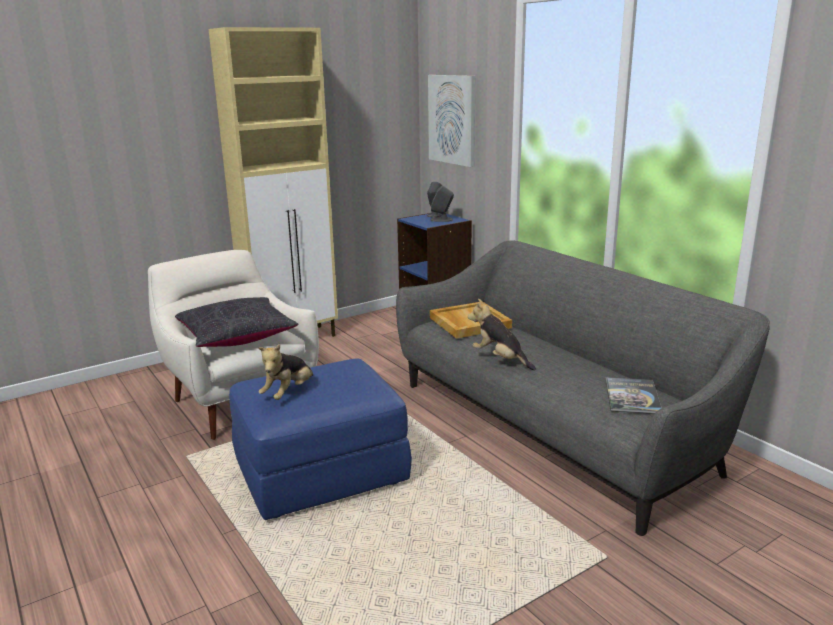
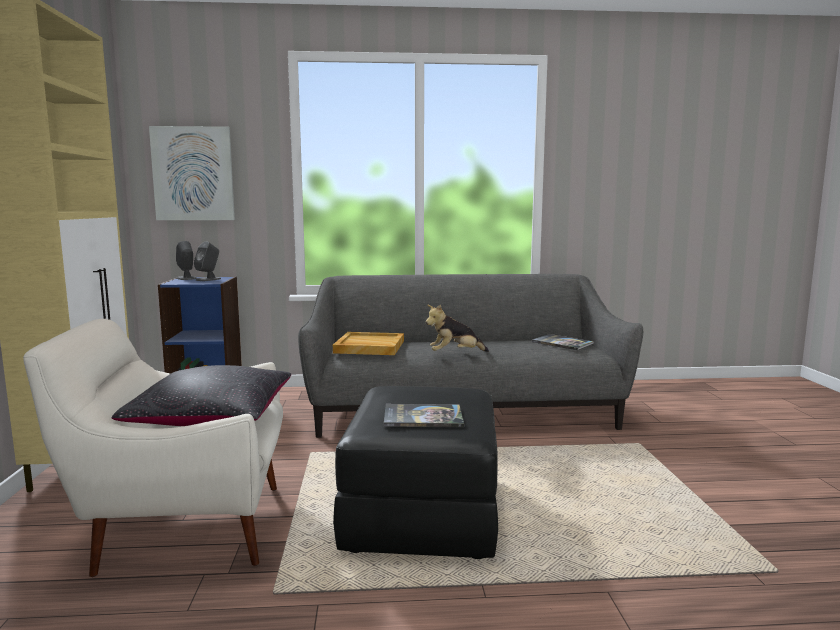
camera: 60 degrees left, 10 degrees down
(288, 393) = (423, 417): plush toy -> book
(321, 472) = (421, 513): blue ottoman -> black ottoman

